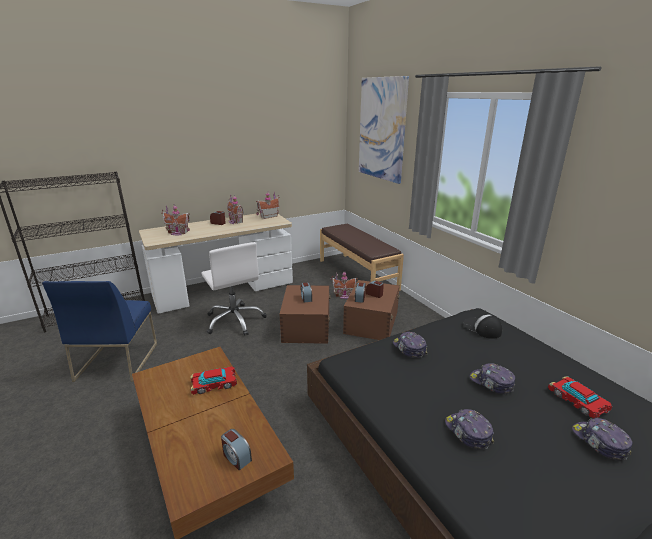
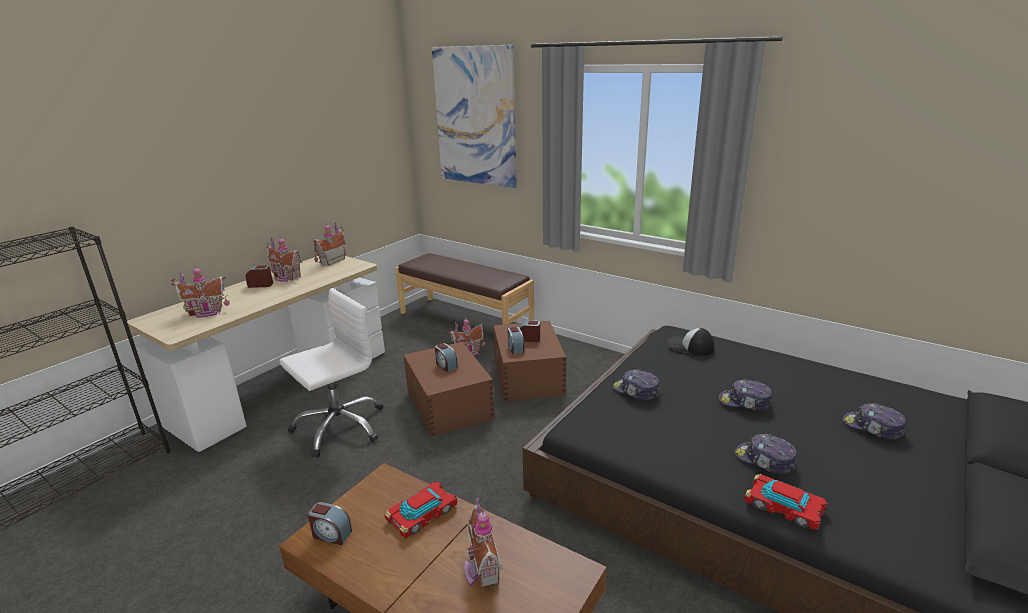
camera: 25 degrees left, 0 degrees up
(117, 361) = (185, 545): blue chair -> none
(217, 430) = (480, 569): none -> toy house
(235, 320) = (339, 426): white office chair -> white office chair turned 75 degrees counterclockwise
(236, 457) = (536, 591): alarm clock -> alarm clock (331, 534)
(577, 401) = (827, 395): toy car -> toy car (783, 507)

